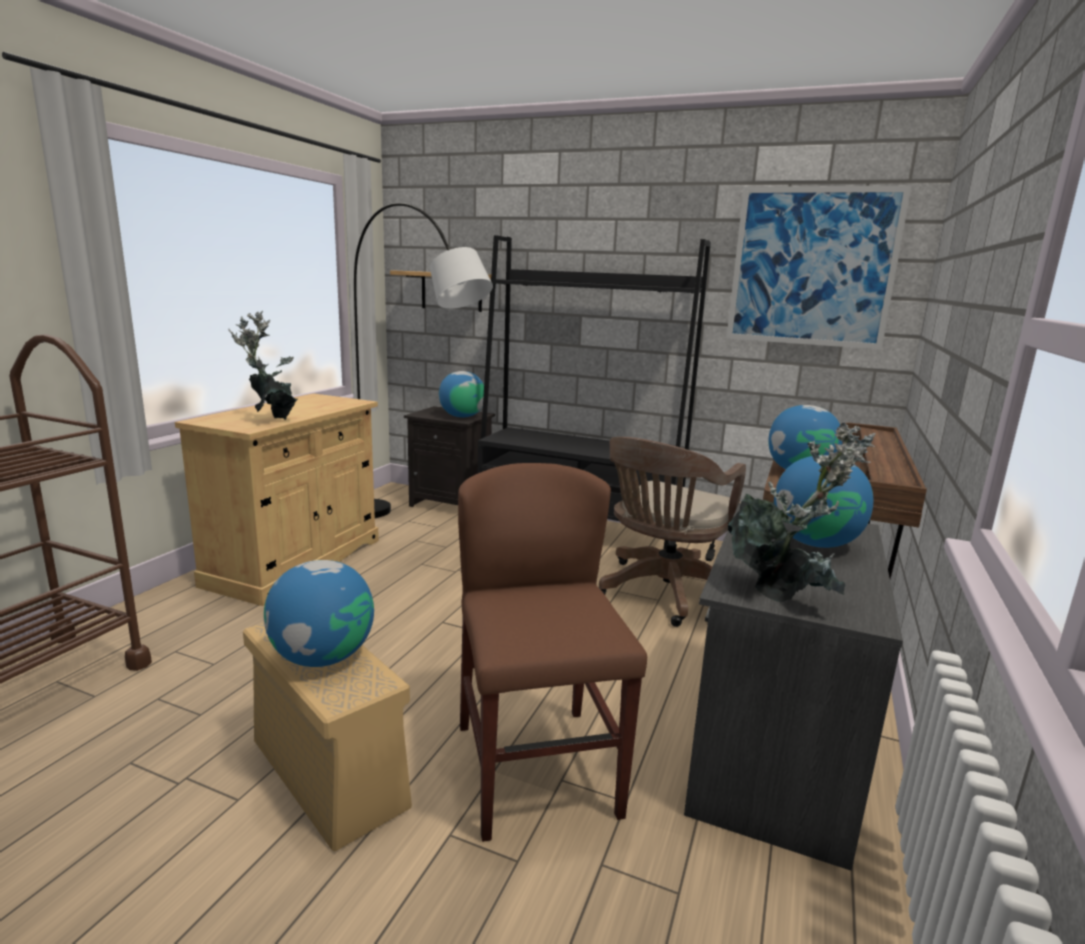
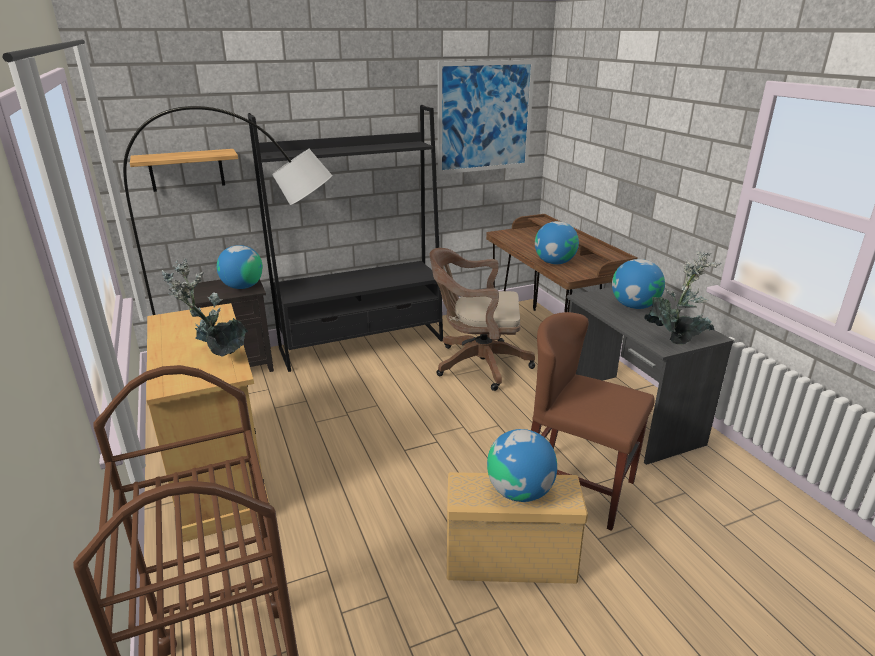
camera: 45 degrees left, 10 degrees up
(663, 593) = (477, 364): brown office chair -> brown office chair turned 105 degrees clockwise

